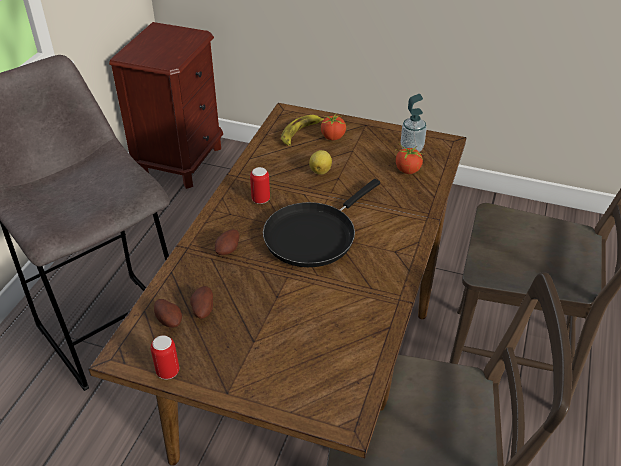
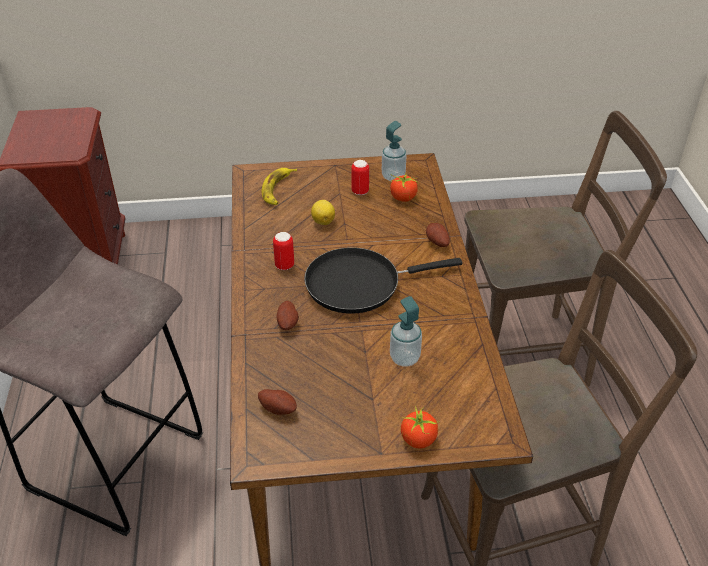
camera: 25 degrees left, 0 degrees up
(168, 371) = (312, 455): can -> can (360, 191)
(202, 310) = (303, 387): potato -> potato (436, 243)
(307, 315) = (404, 358): none -> soap dispenser
(314, 235) = (359, 284): black frying pan -> black frying pan turned 60 degrees clockwise
(333, 137) = (312, 185): tomato -> tomato (418, 440)

